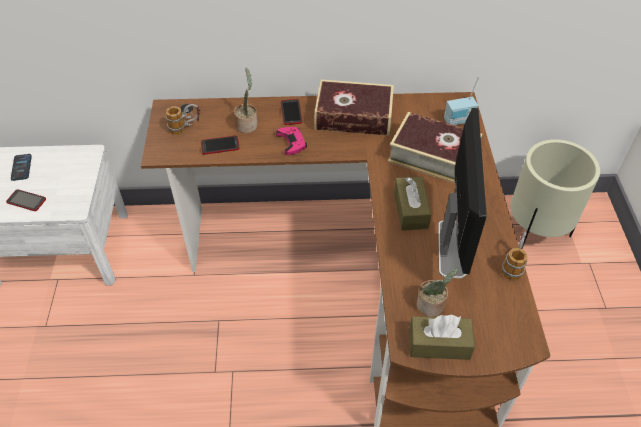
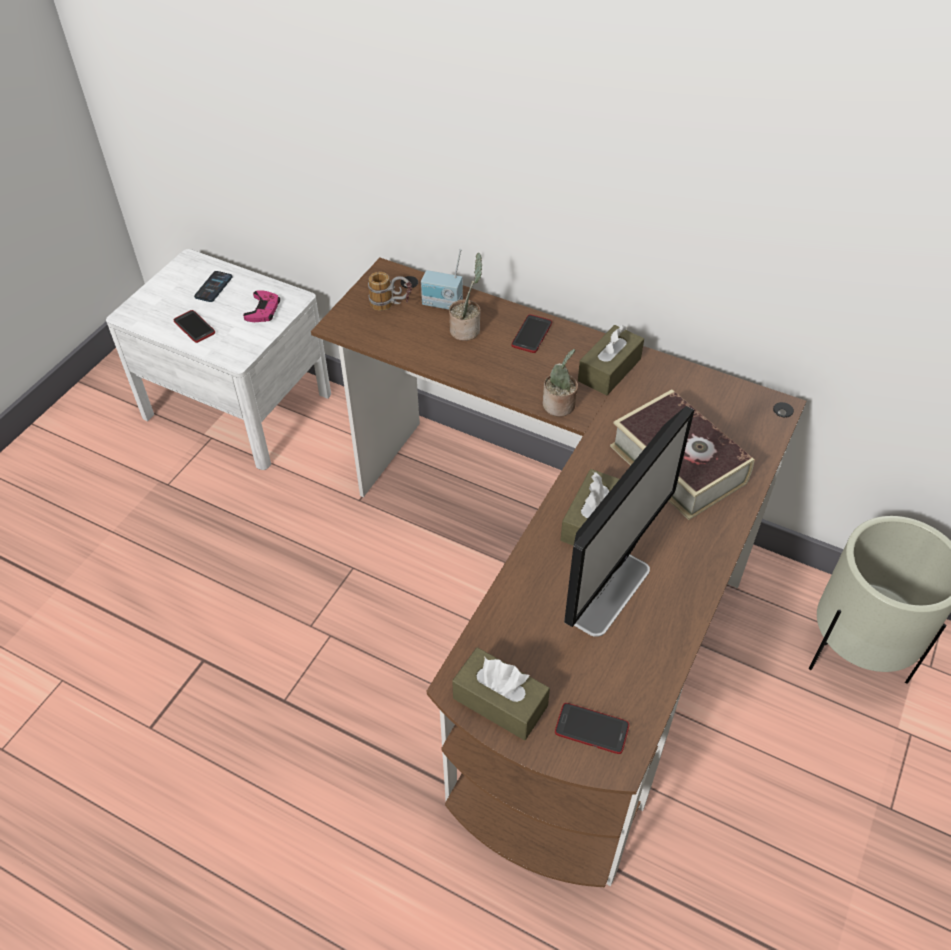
camera: 30 degrees right, 0 degrees up
(220, 146) = (415, 342): phone -> phone (591, 729)
(292, 142) = (504, 372): pink game controller -> pink game controller (263, 310)
(354, 116) = (609, 370): book -> brown tissue box
(432, 306) = (527, 652): potted plant -> potted plant (559, 406)
(459, 121) = (751, 432): radio -> radio (442, 304)
(513, 264) = (678, 653): mug -> none

